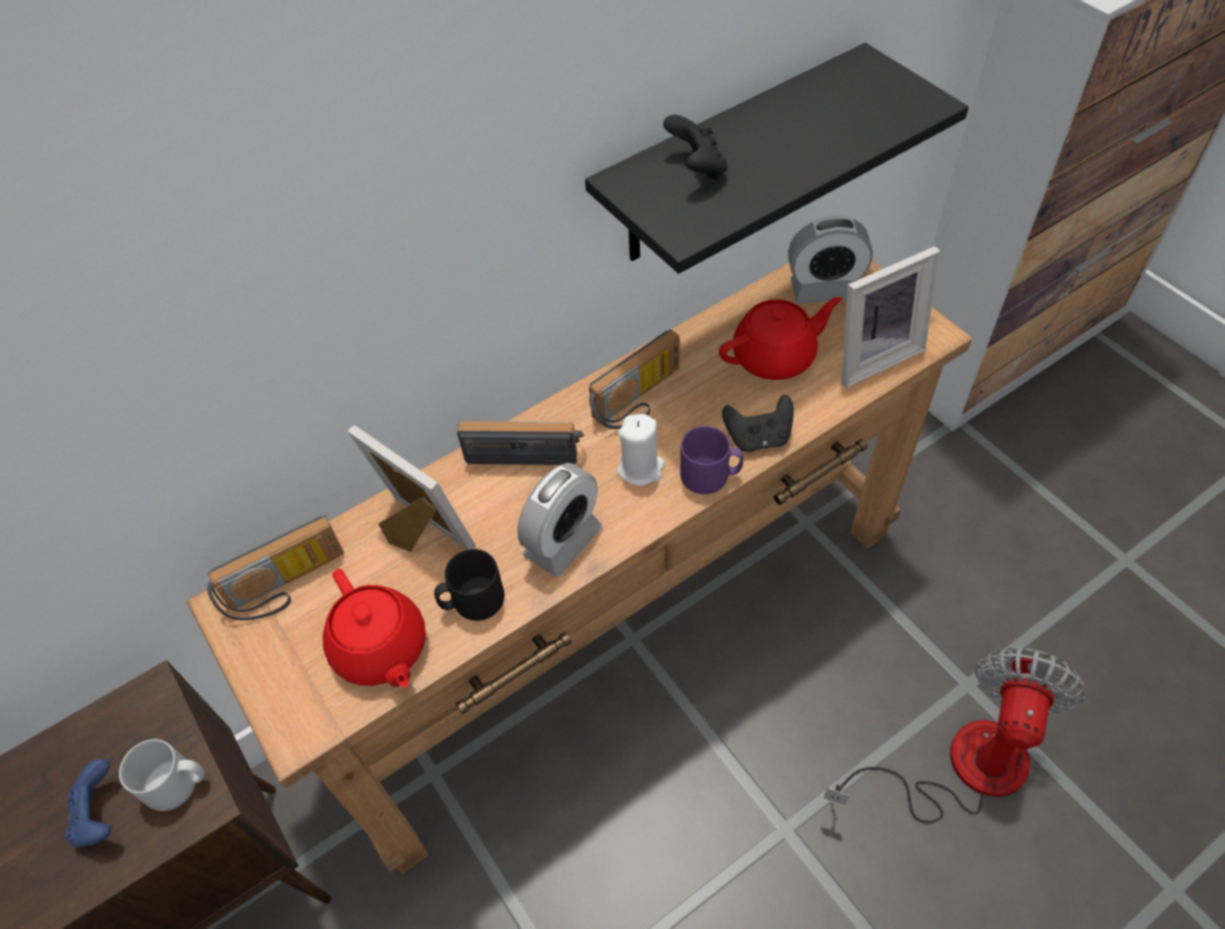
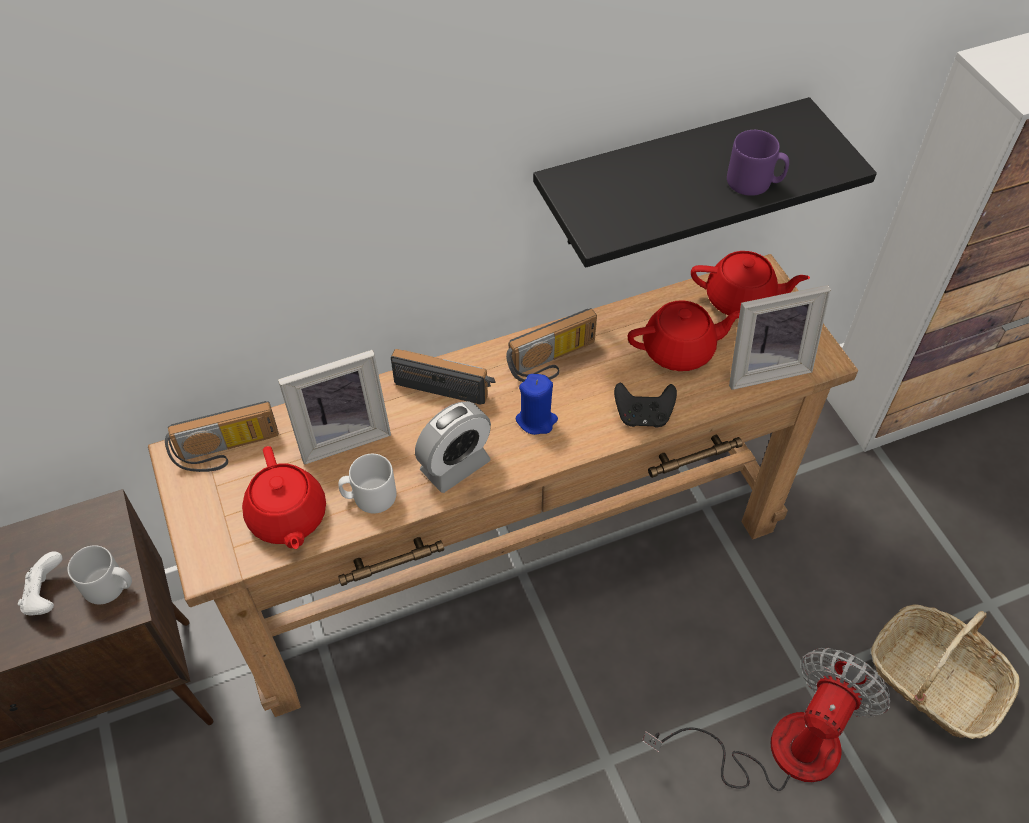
camera: 10 degrees right, 0 degrees up
(100, 815) = (47, 596): blue game controller -> white game controller
(419, 535) = (342, 435): picture frame -> picture frame turned 105 degrees clockwise
(472, 601) = (369, 497): black mug -> white mug
(640, 468) = (536, 420): white candle -> blue candle
(697, 169) = (627, 182): black game controller -> none
(710, 476) = (592, 439): purple mug -> purple mug (754, 183)
(823, 289) = (741, 300): alarm clock -> red teapot
(1096, 654) = (933, 681): none -> basket

